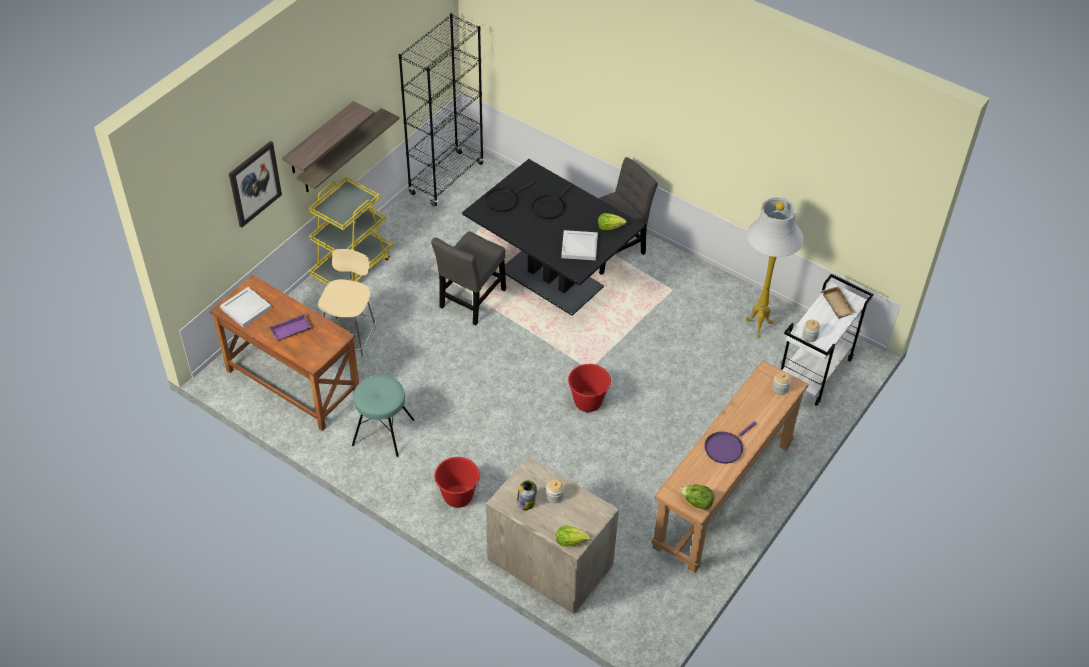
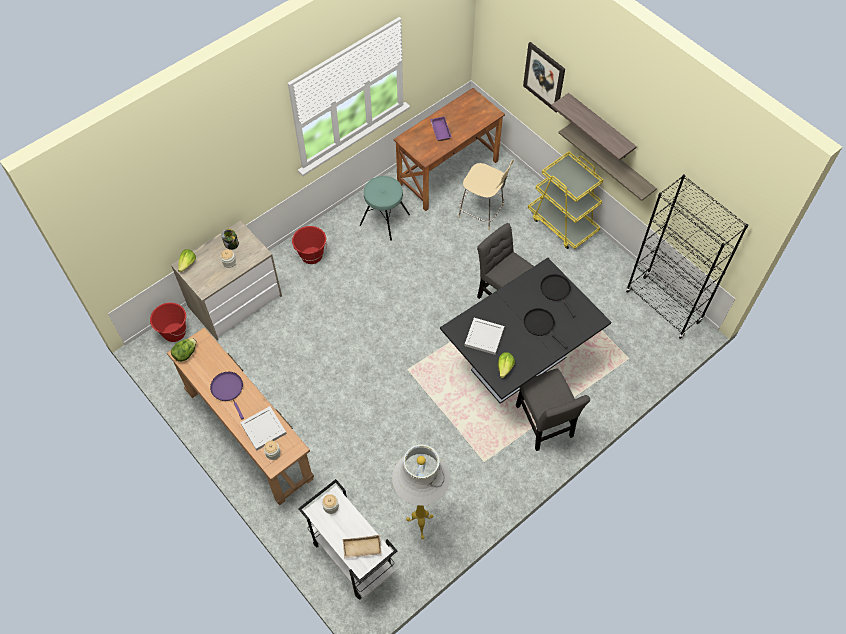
camera: 105 degrees right, 10 degrees up
(246, 308) = (470, 107): white tray -> white tray (264, 429)
(588, 402) = (373, 360): red bucket -> red bucket (174, 332)

